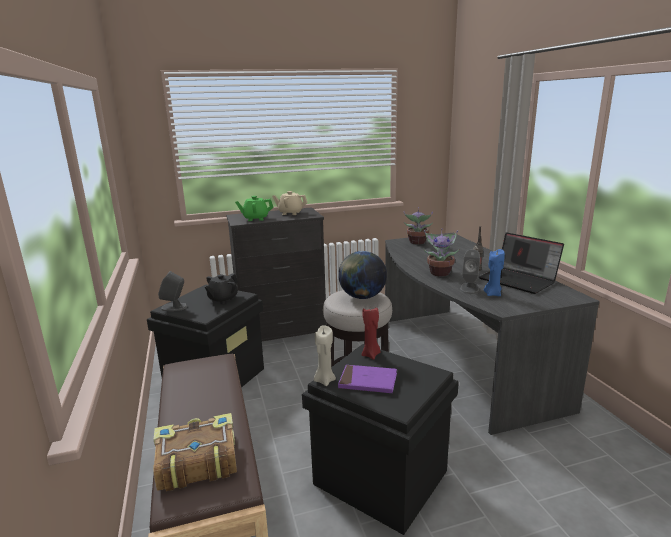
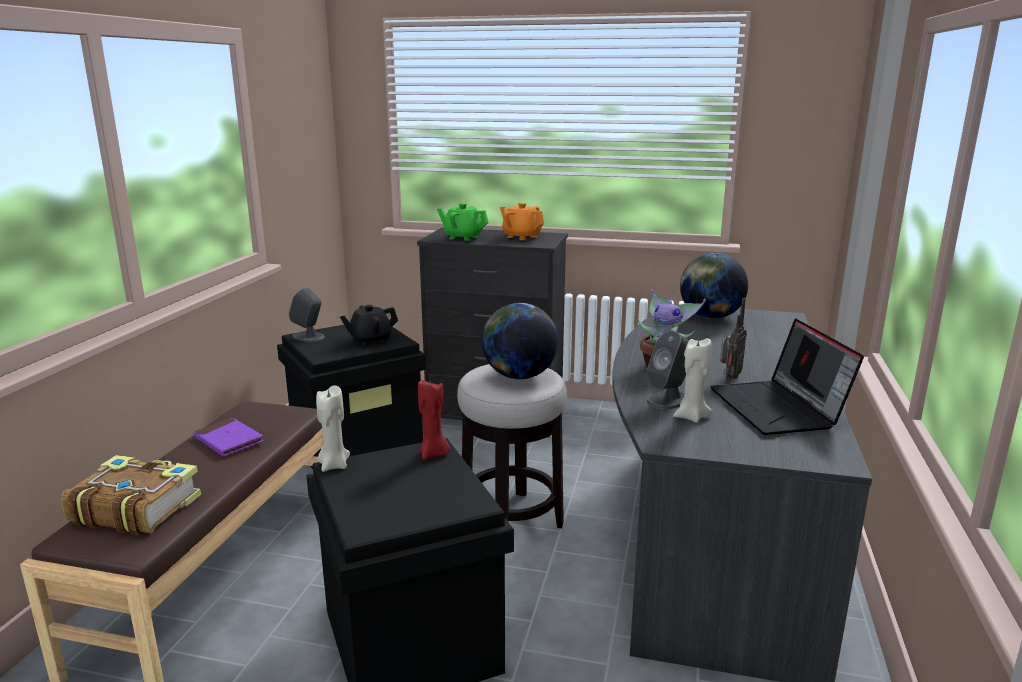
camera: 30 degrees right, 0 degrees up
(290, 213) = (521, 237): beige teapot -> orange teapot
(368, 381) = (378, 484): purple book -> purple book (228, 440)
(417, 242) = (710, 317): potted plant -> globe
(492, 294) = (691, 417): blue candle -> beige candle

